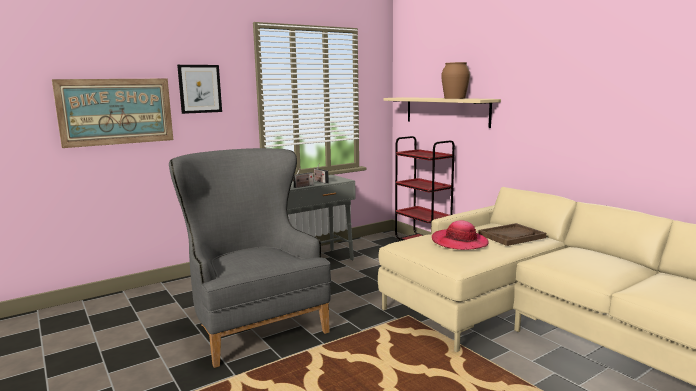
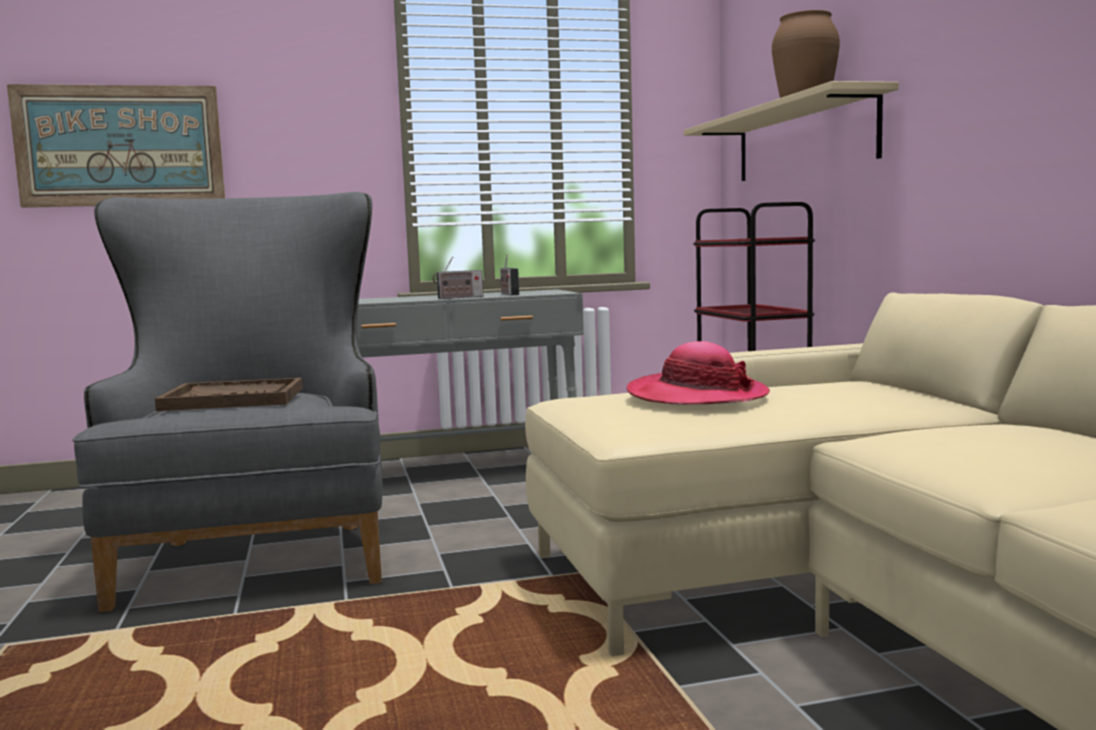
camera: 20 degrees right, 5 degrees down
(200, 89) = (280, 107): picture -> none
(511, 236) = (852, 393): brown tray -> brown tray (234, 399)

